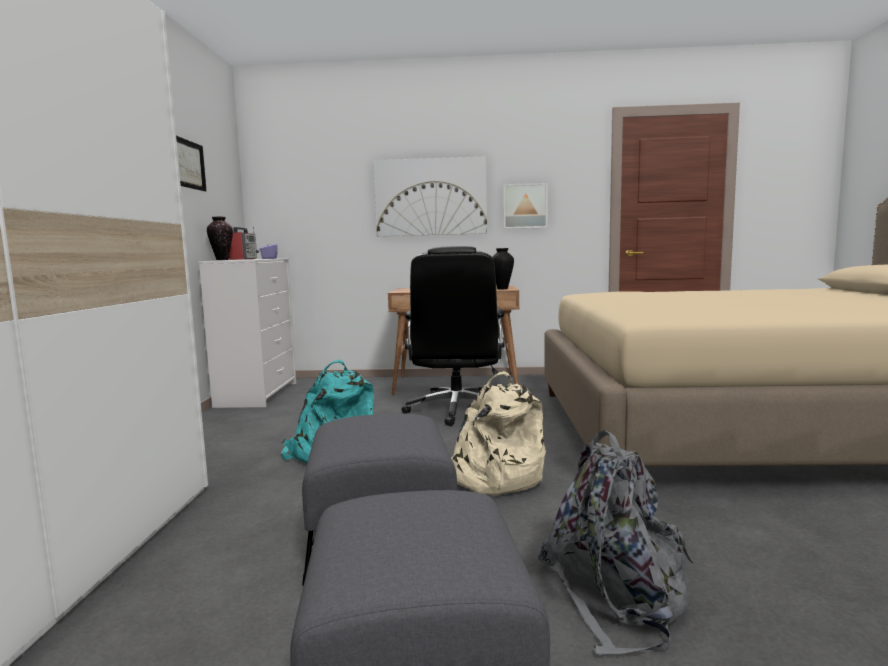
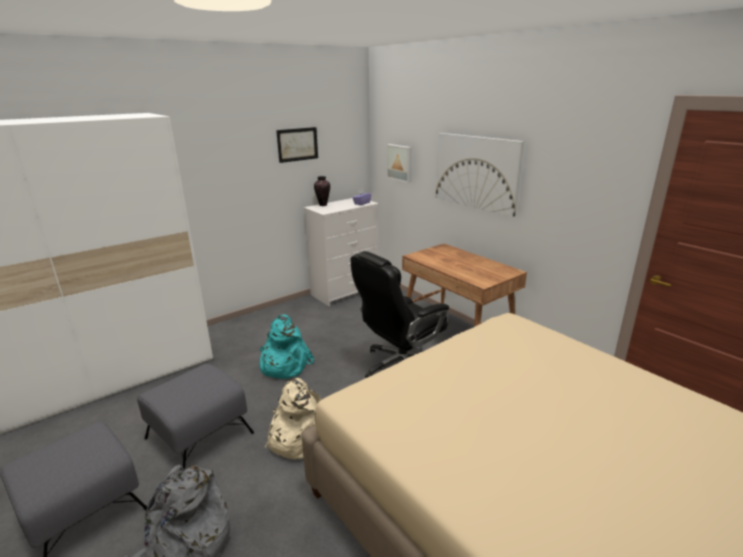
camera: 50 degrees right, 15 degrees up
(243, 259) = (347, 201): radio -> none
(502, 289) = (483, 280): vase -> none
(525, 206) = (552, 198): picture -> picture (400, 162)

